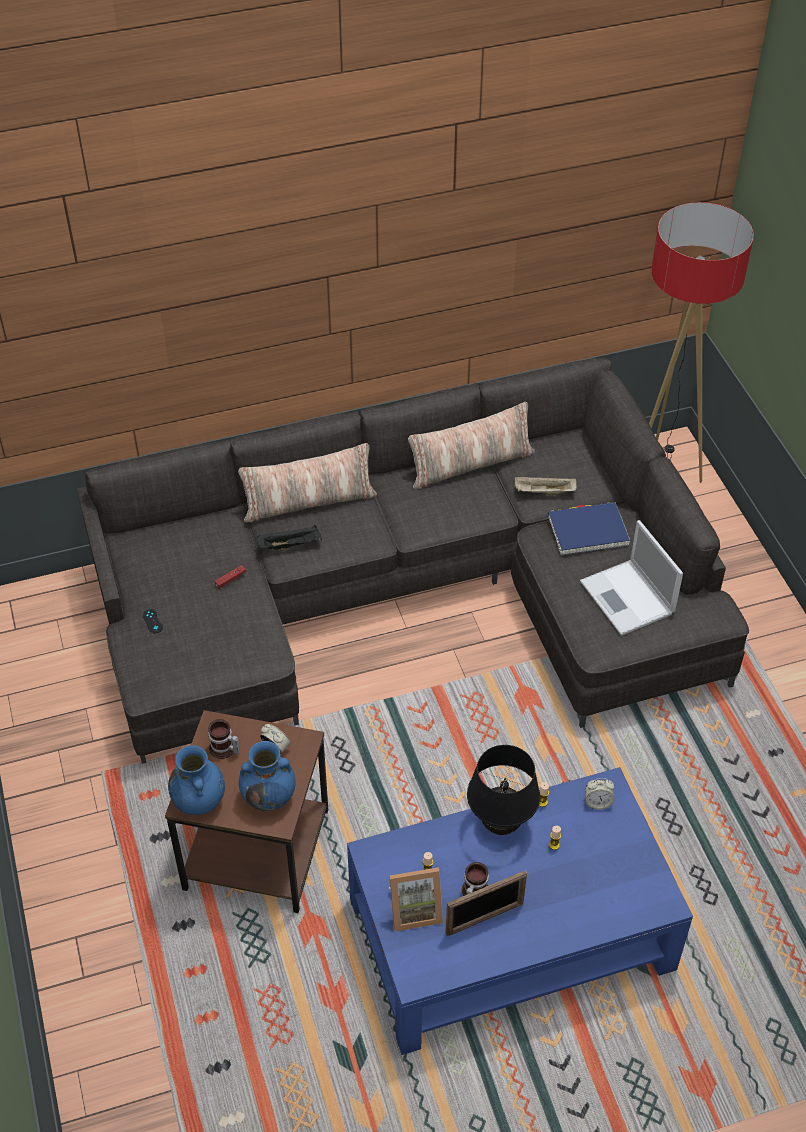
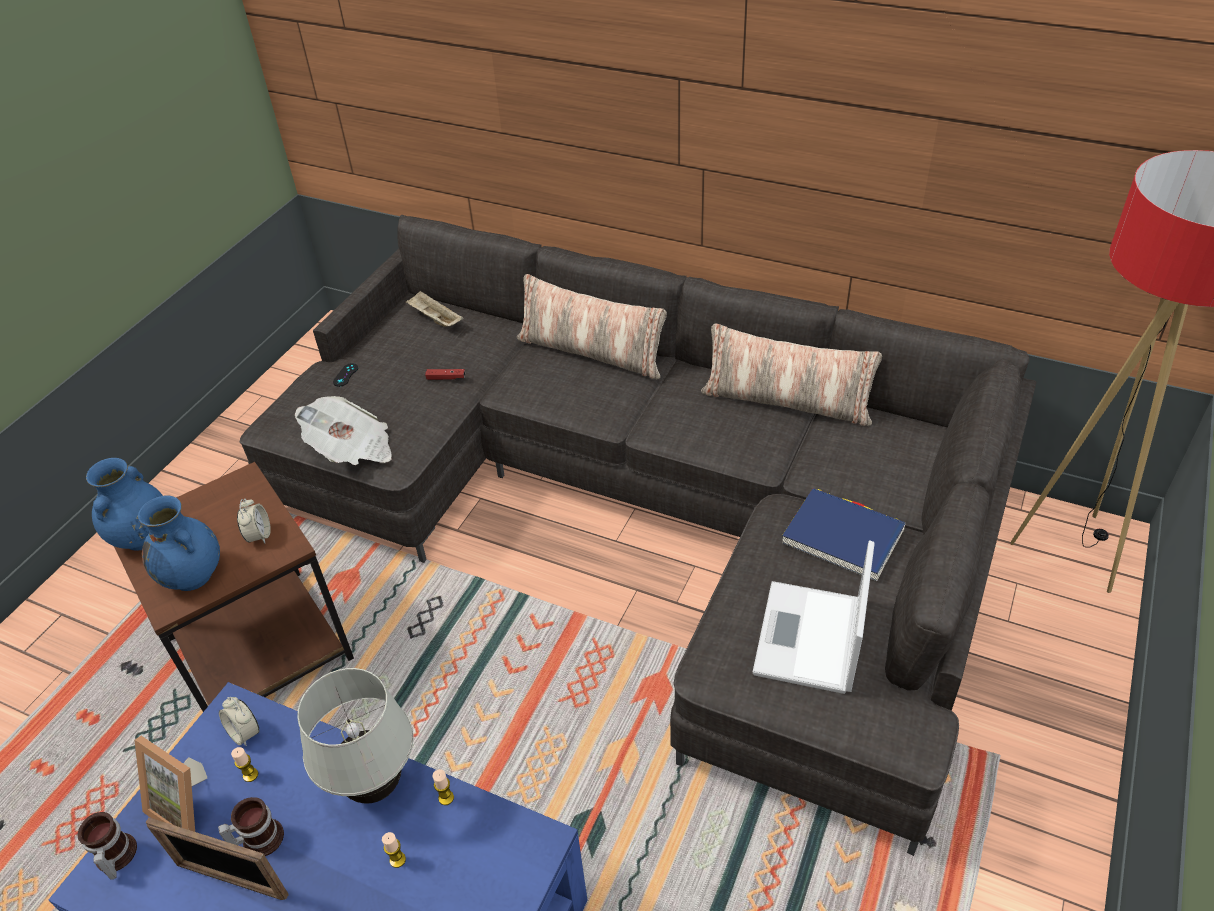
camera: 45 degrees right, 5 degrees down
(224, 750) = (220, 506): mug -> mug (114, 857)
(231, 667) = (352, 449): none -> newspaper
(290, 545) = (530, 378): black tray -> none
(500, 825) = (375, 786): black table lamp -> white table lamp
(544, 492) = (837, 469): beige tray -> beige tray (435, 319)
(598, 802) = (502, 851): alarm clock -> alarm clock (245, 733)

